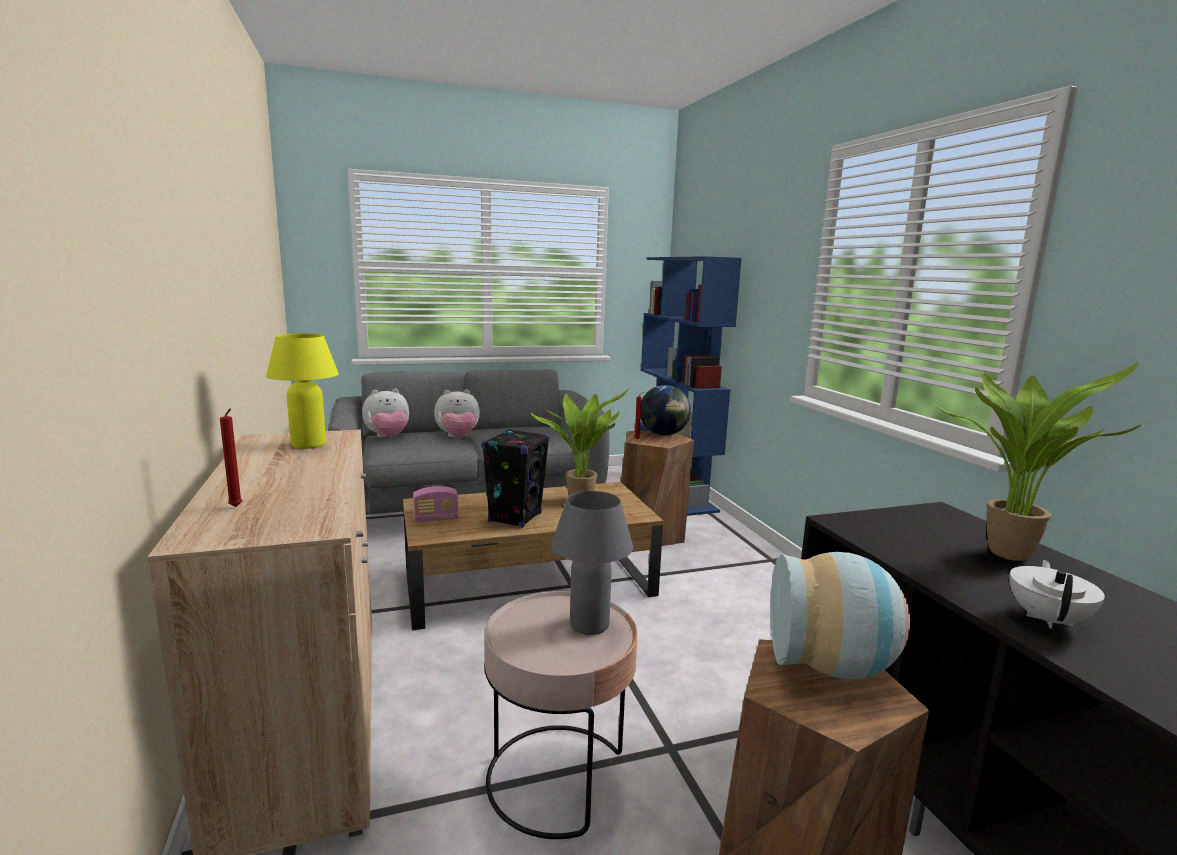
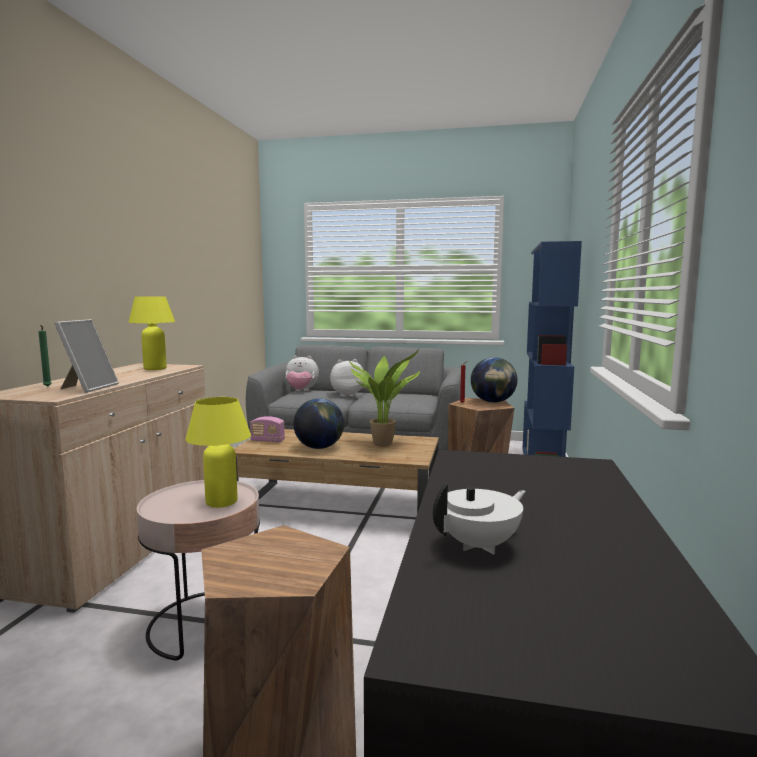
camera: 30 degrees right, 5 degrees down
(236, 507) = (47, 387): red candle -> green candle
(317, 500) = (88, 388): none -> picture frame
(458, 437) = (346, 395): plush toy -> plush toy turned 150 degrees clockwise
(515, 517) = (319, 447): black speaker -> globe
(589, 625) = (221, 502): grey table lamp -> yellow table lamp
(832, 666) = (298, 551): vase -> none
(1008, 552) = (580, 500): potted plant -> none

